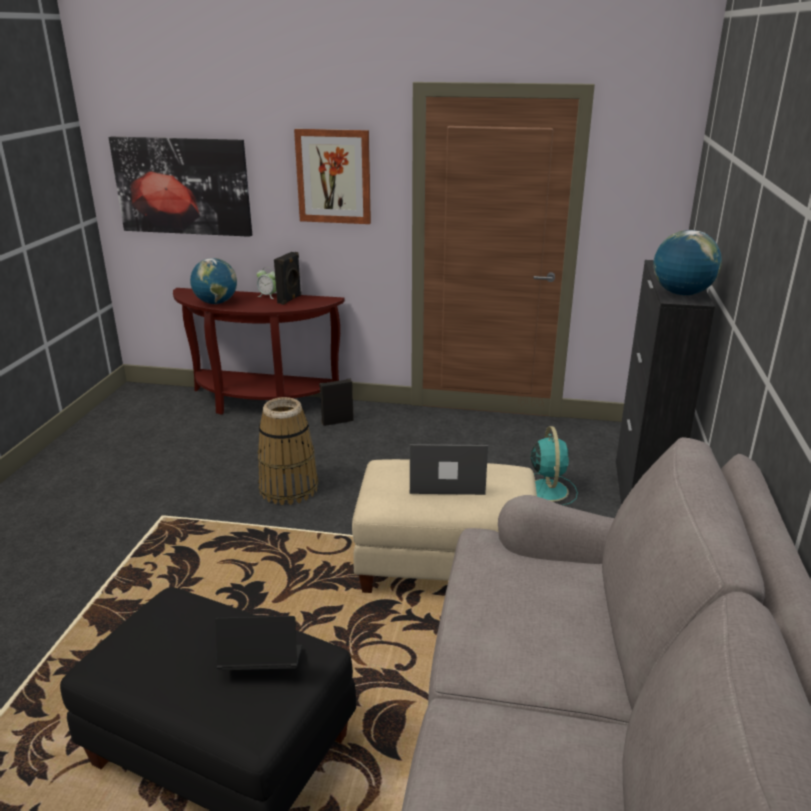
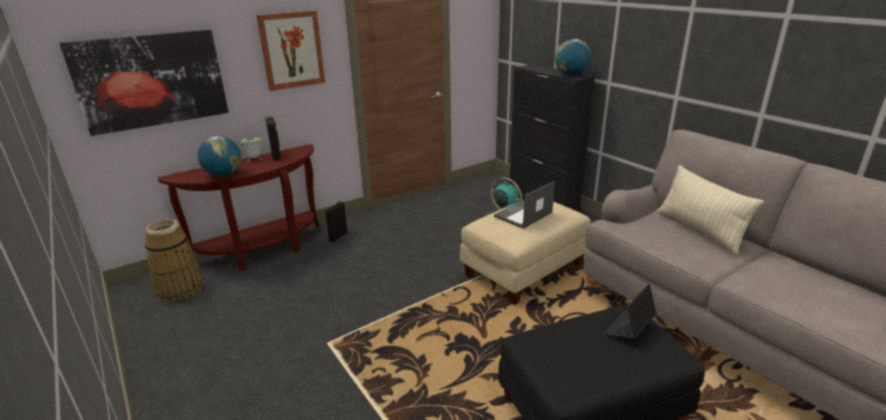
camera: 45 degrees left, 0 degrees up
(288, 488) = (379, 283): basket -> basket (180, 288)
(580, 623) = (699, 230): none -> beige pillow

